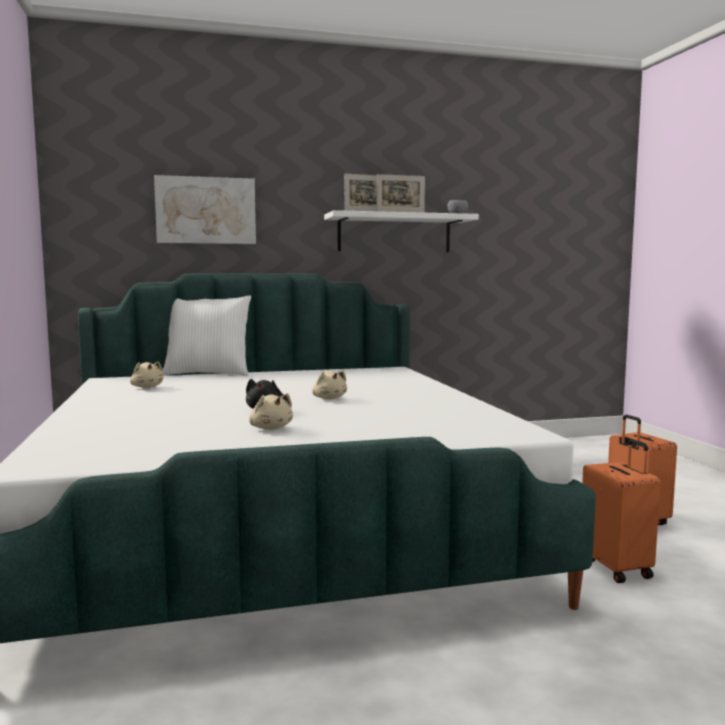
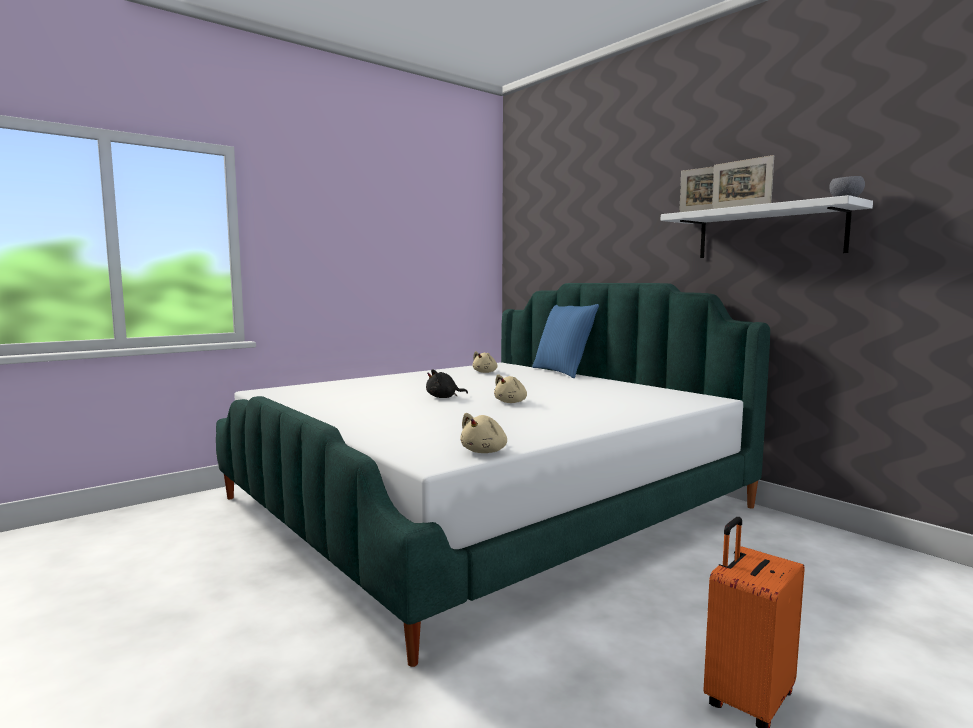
camera: 65 degrees right, 0 degrees up
(206, 210) = (591, 225): picture -> none
(208, 373) = (563, 372): white pillow -> blue pillow
(270, 428) = (384, 405): beige plush toy -> beige plush toy (485, 451)
(617, 568) = (543, 689): orange suitcase -> none

